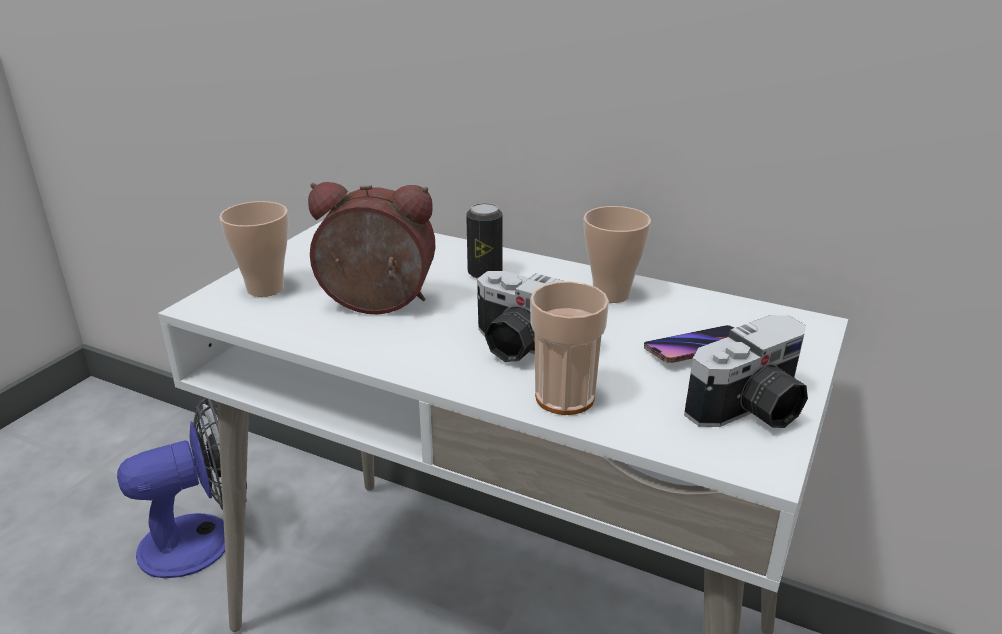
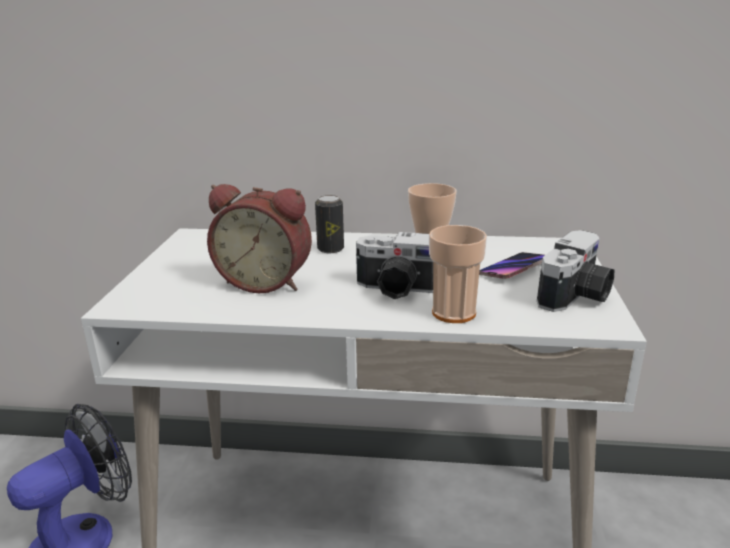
camera: 20 degrees left, 5 degrees down
(265, 288) = (164, 286): cup -> none
(376, 305) = (266, 282): alarm clock -> alarm clock turned 150 degrees counterclockwise

